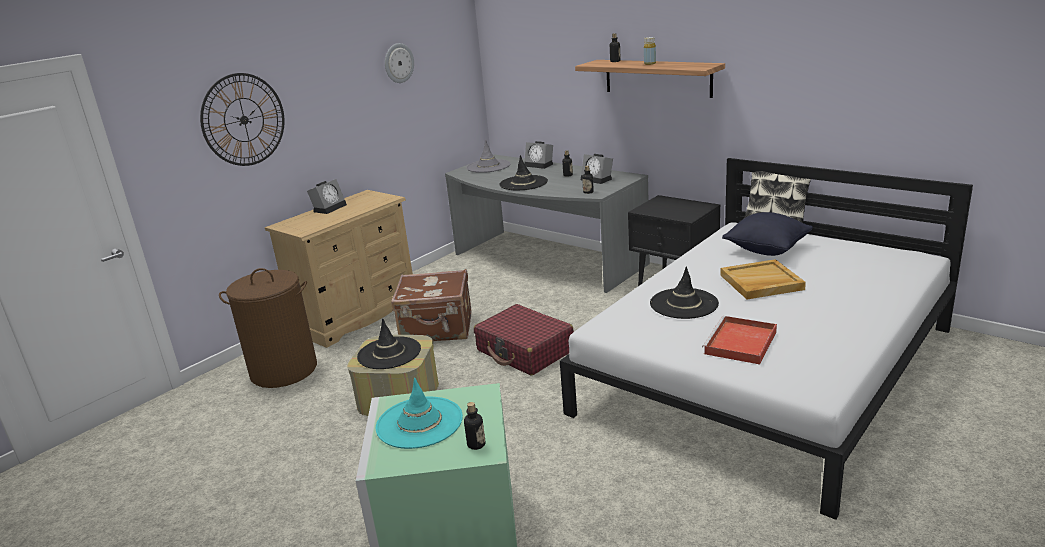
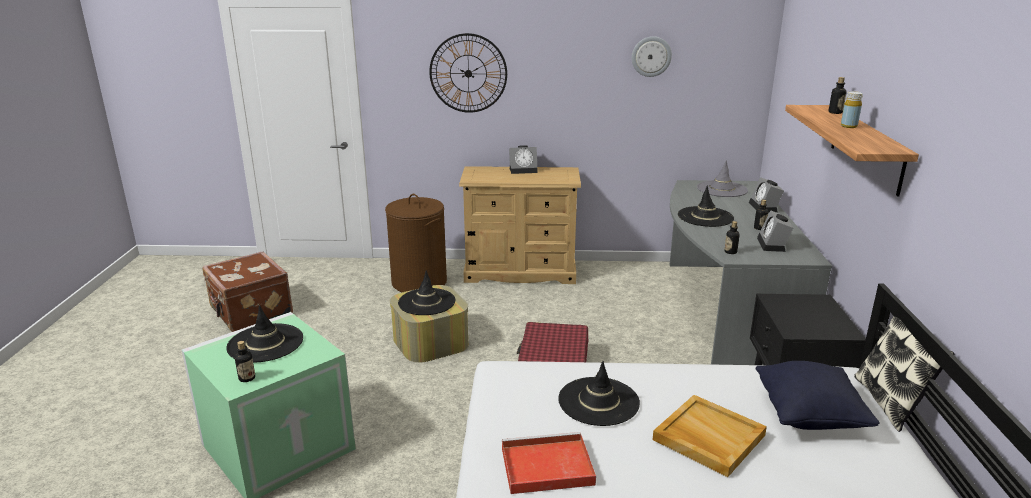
camera: 50 degrees right, 0 degrees up
(419, 423) = (265, 343): turquoise hat -> black hat
(437, 329) = (539, 313): brown suitcase -> brown suitcase (250, 313)

